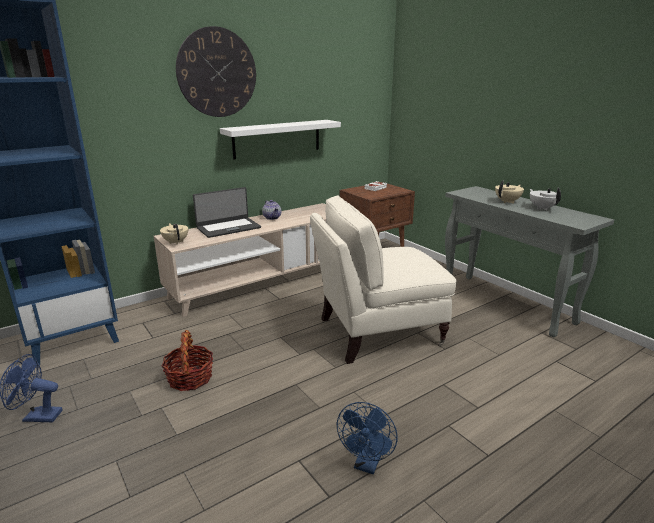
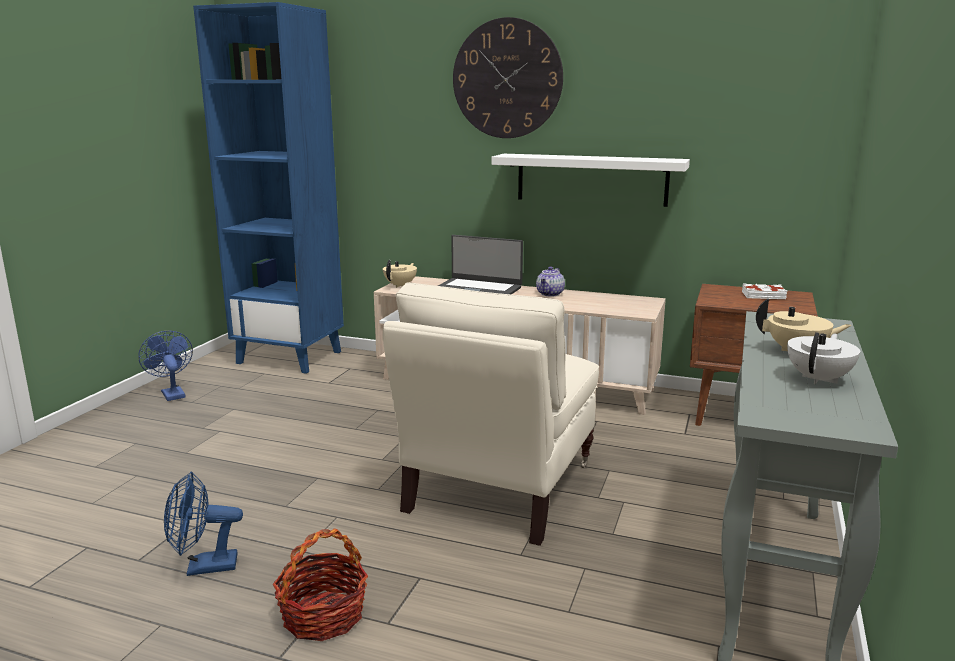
camera: 55 degrees right, 5 degrees down
(190, 378) = (277, 424): basket -> basket (323, 616)
(376, 332) = (497, 489): beige armchair -> beige armchair turned 105 degrees counterclockwise

